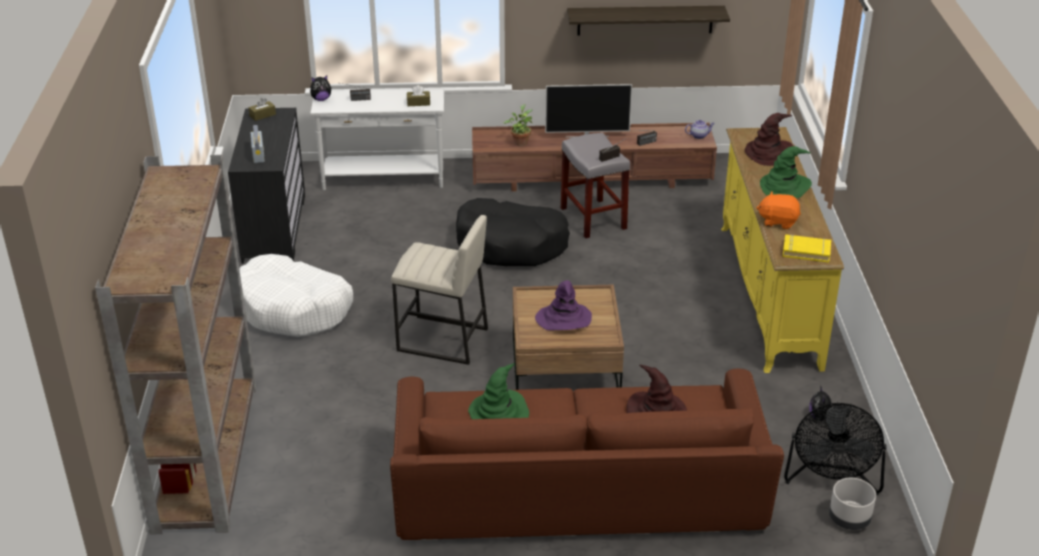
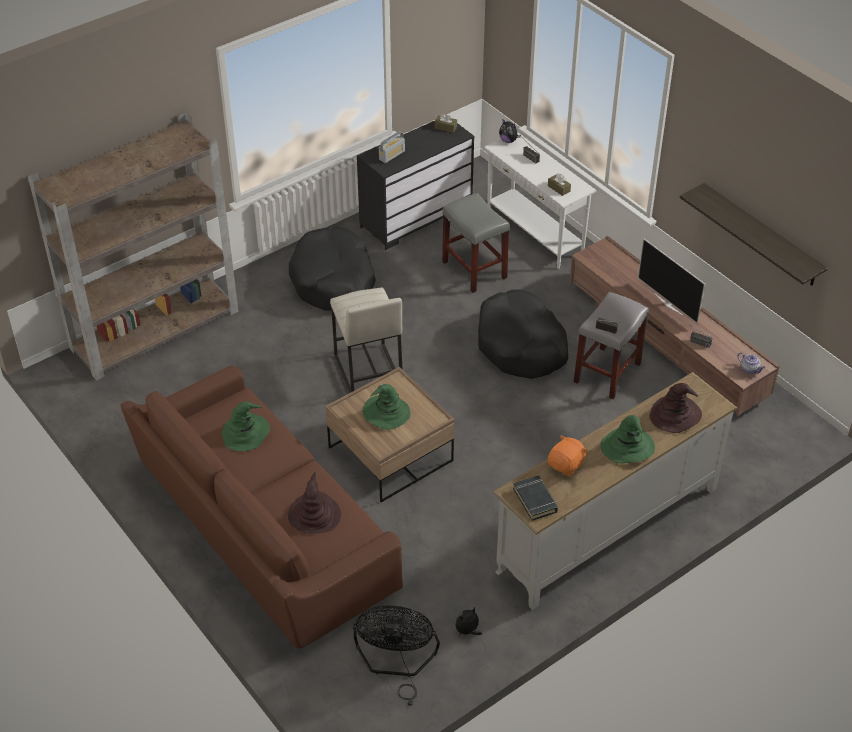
camera: 55 degrees right, 10 degrees up
(293, 309) = (333, 280): white dog bed -> black dog bed
(387, 227) = (475, 270): none -> grey stool
(520, 142) = (616, 272): potted plant -> none
(563, 319) = (385, 413): purple hat -> green hat
(767, 294) = (607, 528): yellow cabinet -> grey cabinet
(778, 221) = (566, 465): orange plush toy -> orange plush toy turned 60 degrees clockwise
(806, 251) = (535, 500): yellow book -> black book
(828, 475) = (397, 664): black fan -> black fan turned 120 degrees clockwise
(849, 519) = (355, 698): grey planter -> none

